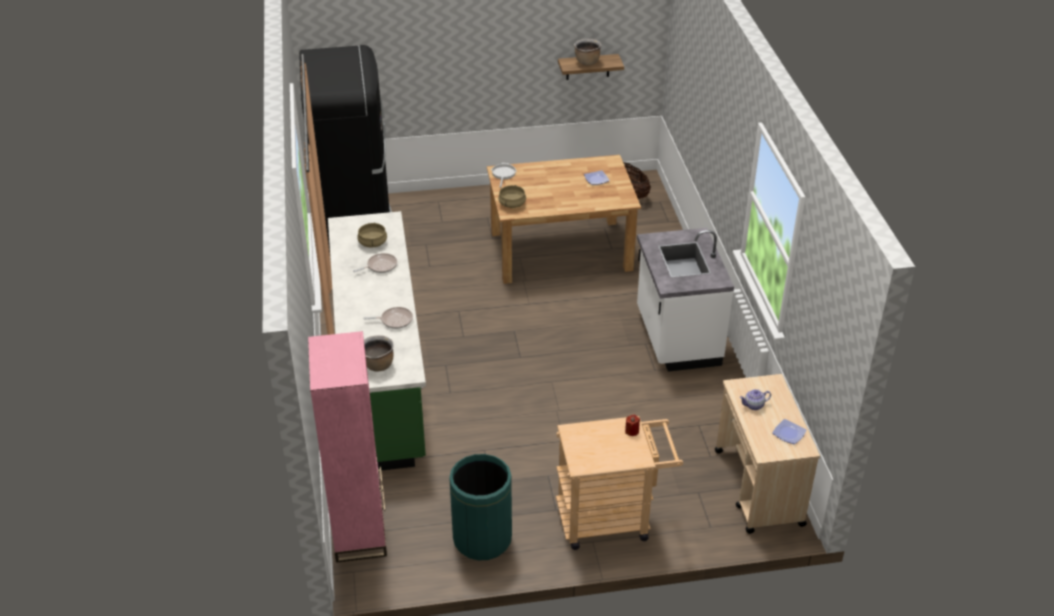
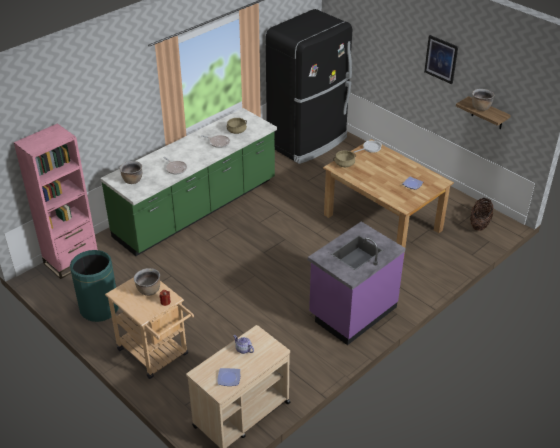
camera: 55 degrees right, 0 degrees up
(510, 32) = (441, 59): none -> picture
(599, 437) = (148, 290): none -> brown cooking pot
(676, 338) = (352, 311): white counter -> purple counter

